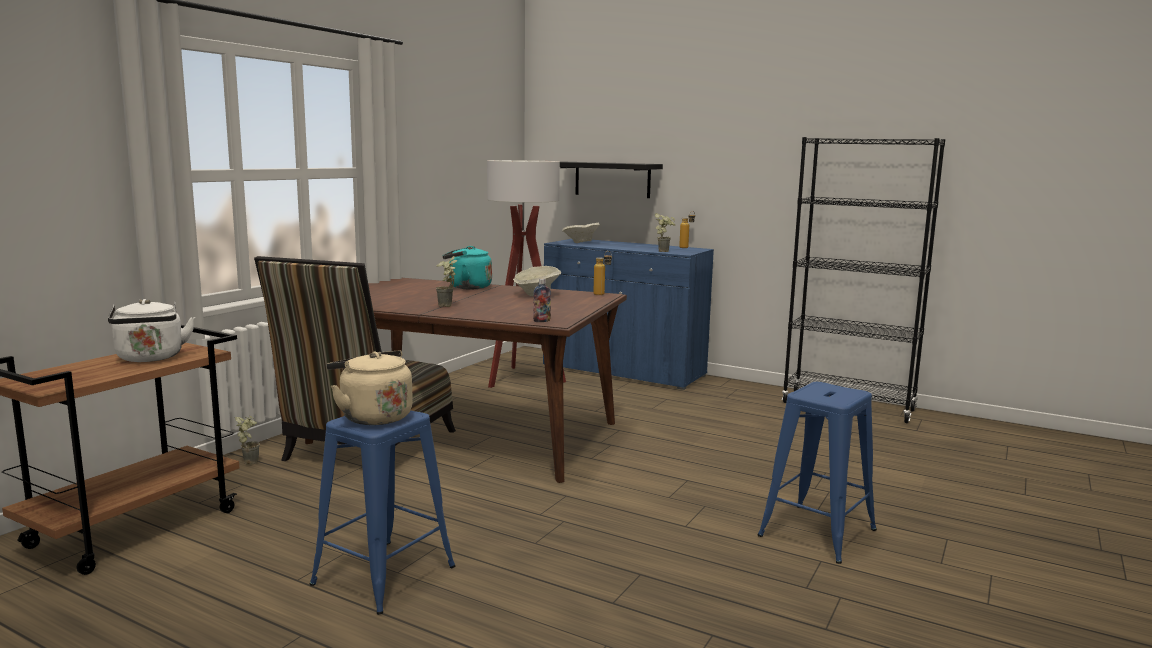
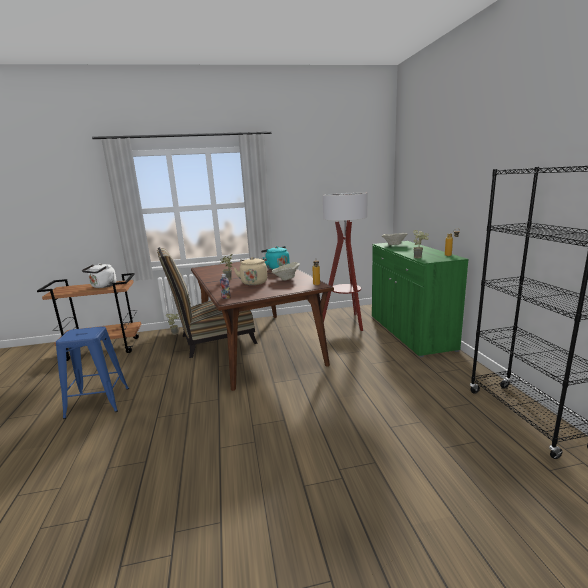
camera: 50 degrees right, 5 degrees up
(373, 417) = (82, 332): beige kettle -> beige kettle (254, 282)
(612, 179) = (425, 202): black shelf -> none
(623, 371) = (410, 332): blue cabinet -> green cabinet
(817, 533) = (264, 502): blue stool -> none

